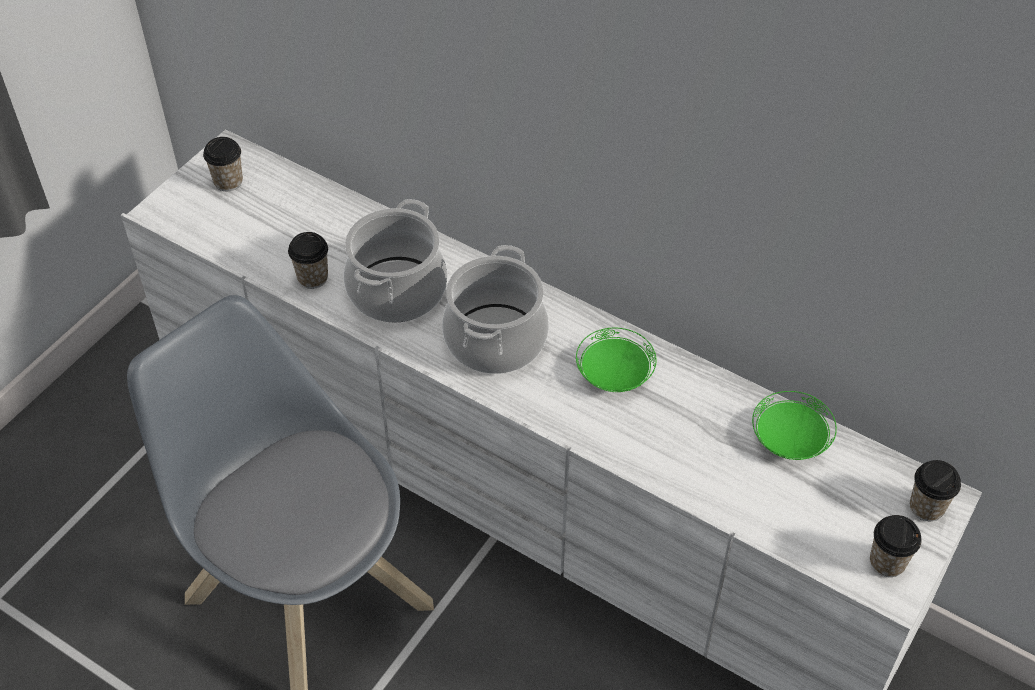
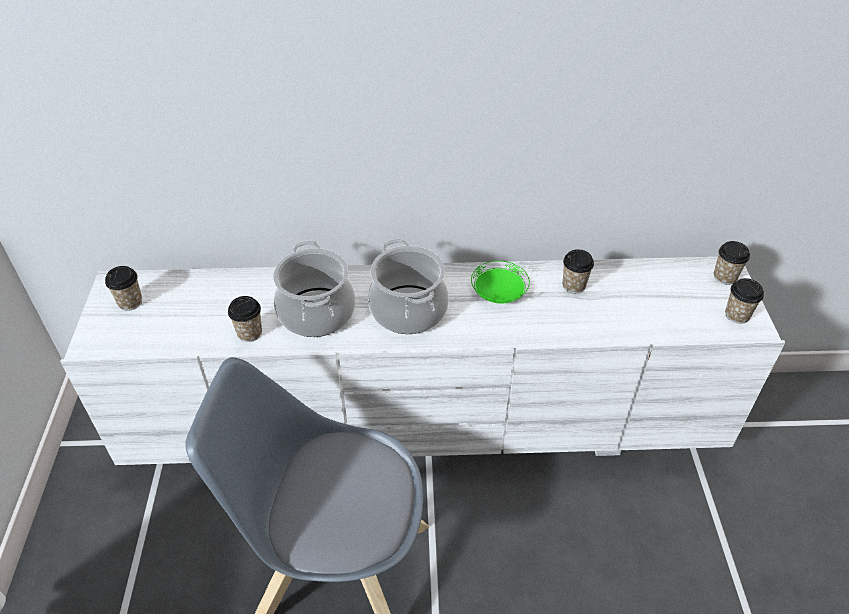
camera: 35 degrees left, 5 degrees down
(715, 412) = (574, 285): none -> cup
(789, 440) = (626, 279): green plate -> none

